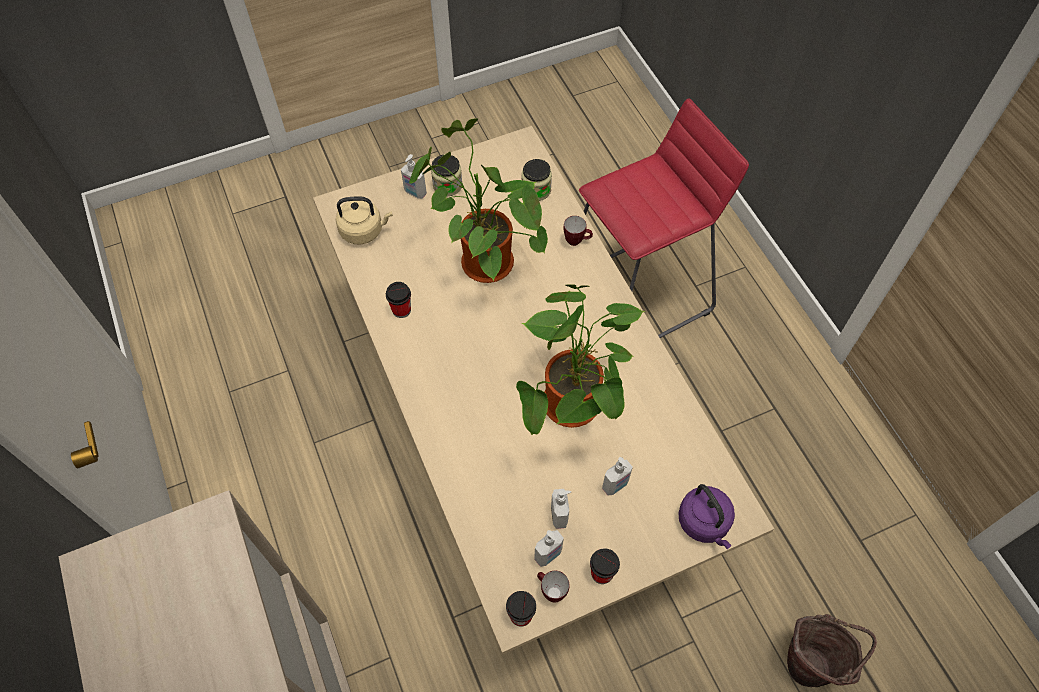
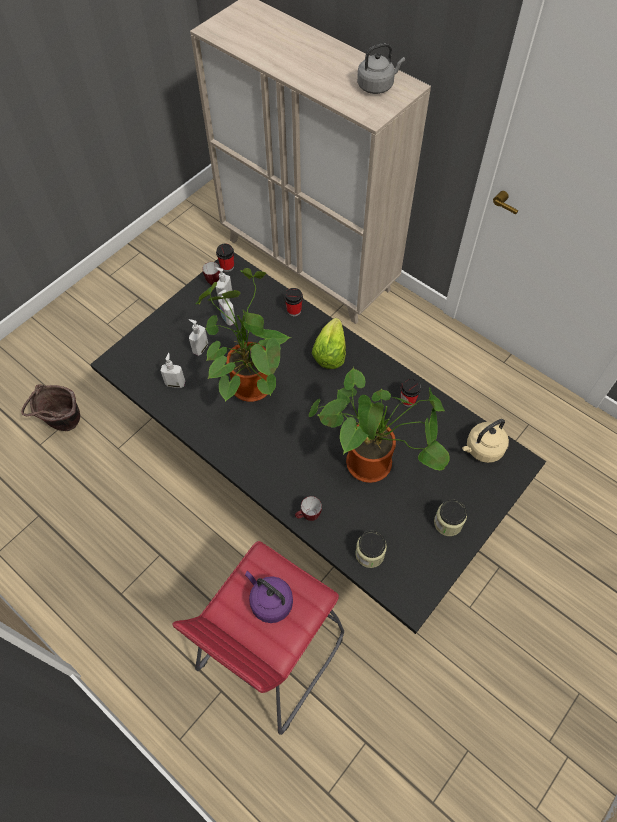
camera: 155 degrees right, 0 degrees up
(143, 600) = (377, 86): none -> grey kettle
(415, 193) = (469, 502): soap dispenser -> soap dispenser (175, 383)
(453, 404) = (330, 353): none -> lettuce
(519, 437) = (309, 482): beige dining table -> black dining table
(602, 573) = (190, 301): cup -> cup (294, 310)
(705, 523) = (135, 349): purple kettle -> purple kettle (269, 601)

